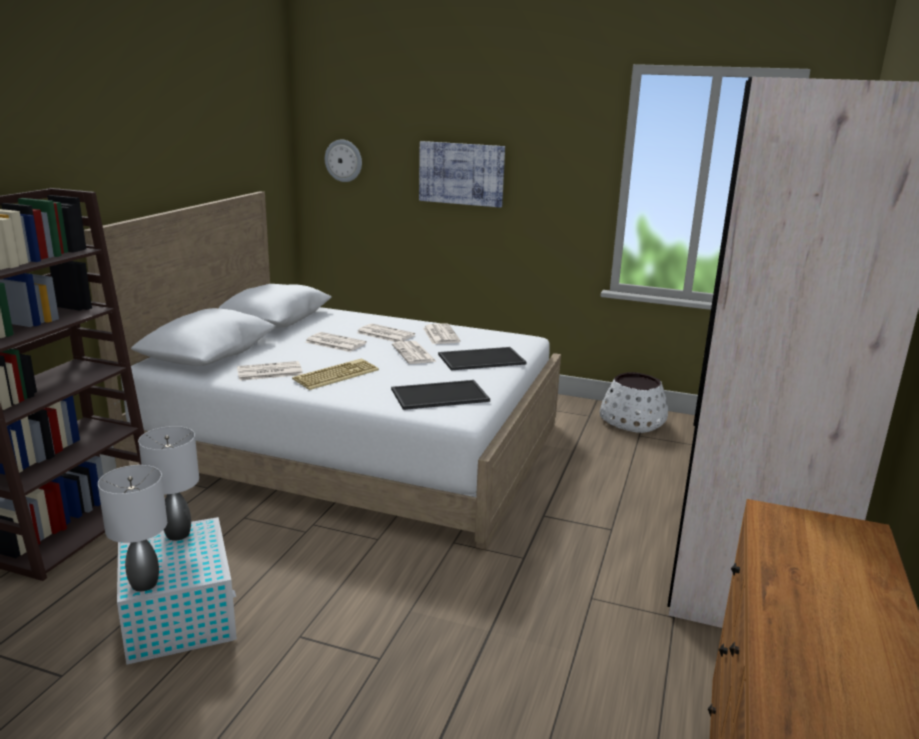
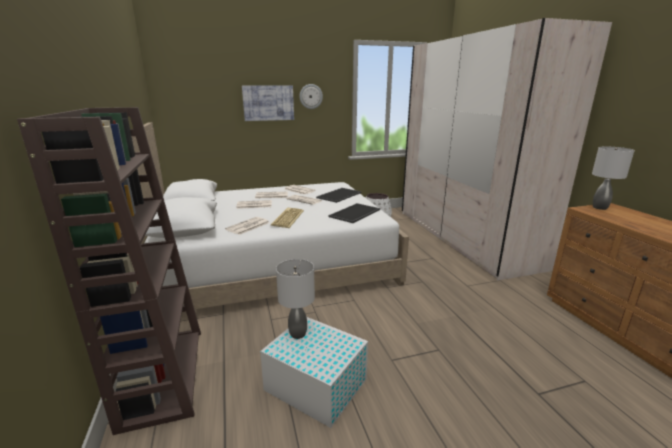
camera: 35 degrees left, 0 degrees up
(144, 584) = (328, 368): grey table lamp -> grey table lamp (600, 208)
(343, 160) = (189, 101): wall clock -> wall clock (311, 96)

